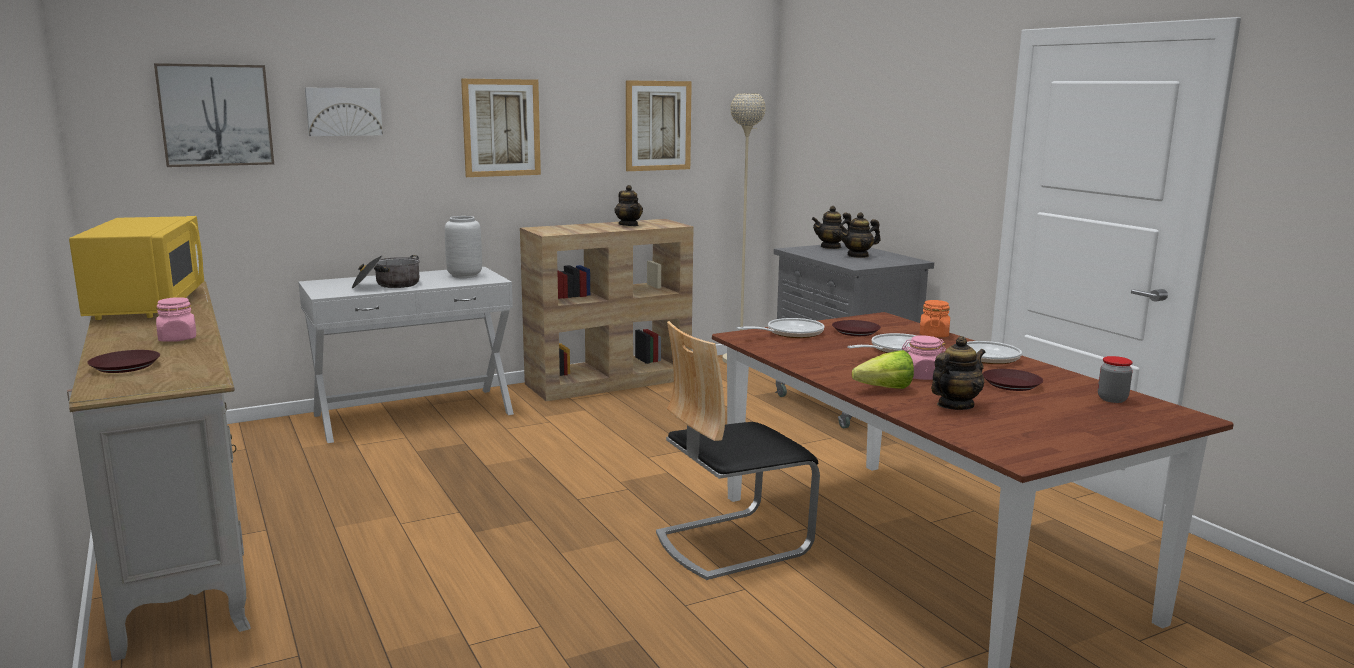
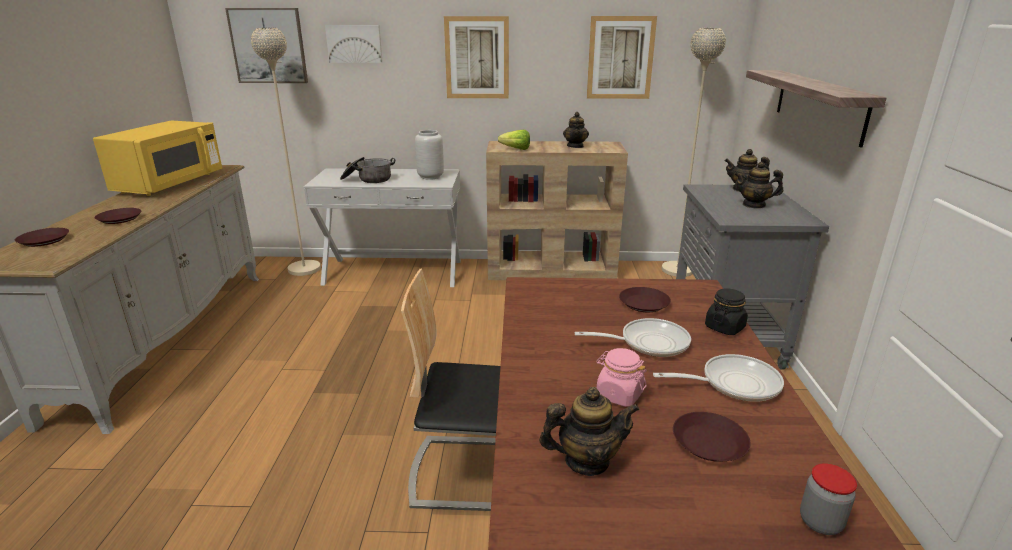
camera: 30 degrees right, 10 degrees up
(178, 339) = (119, 219): pink jar -> brown plate
(275, 432) = (304, 269): none -> beige floor lamp
(790, 333) = (575, 292): frying pan -> none
(879, 389) = (542, 403): lettuce -> lettuce (513, 149)
(892, 157) = (819, 104): none -> shelf
(934, 335) = (724, 327): orange jar -> black jar

